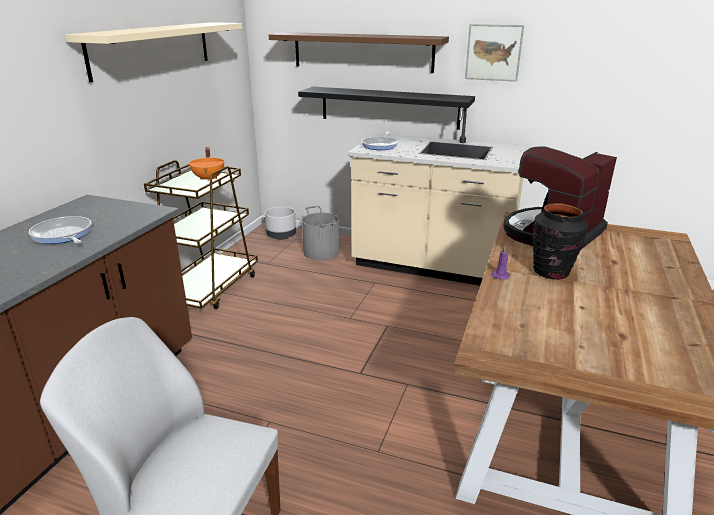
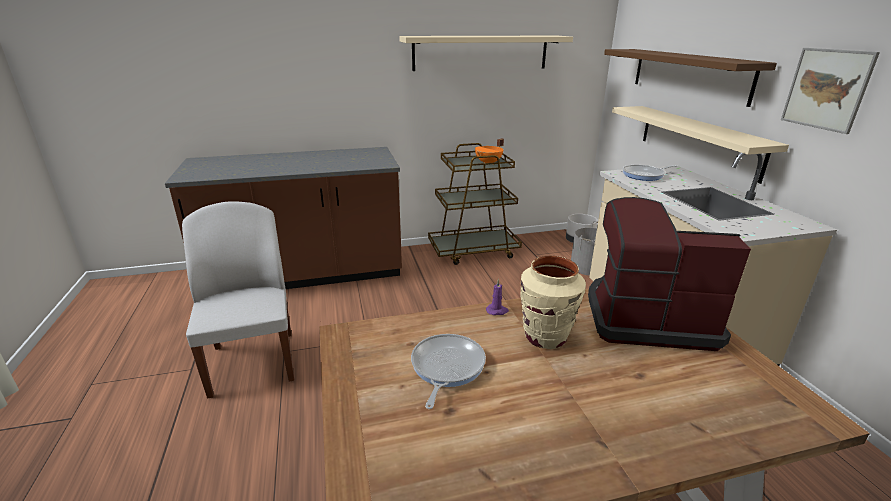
camera: 55 degrees right, 0 degrees up
(63, 235) = (326, 161): frying pan -> frying pan (446, 367)
(389, 107) = (698, 140): black shelf -> beige shelf
(551, 272) = (546, 337): black vase -> beige vase

